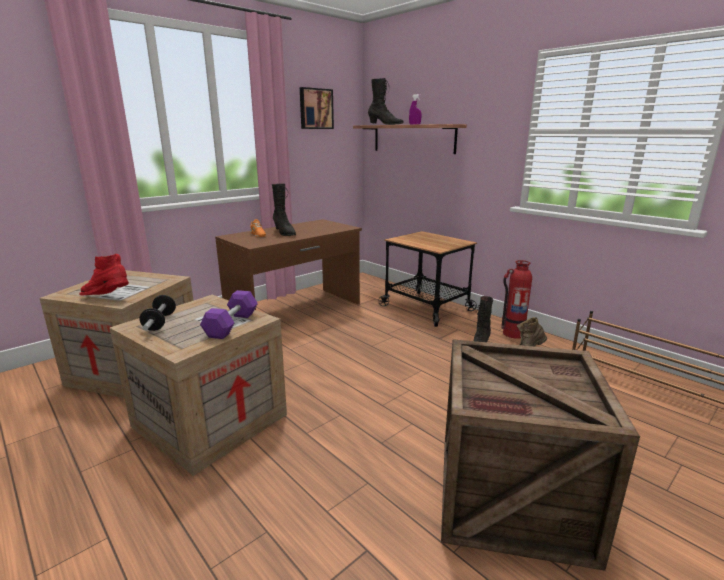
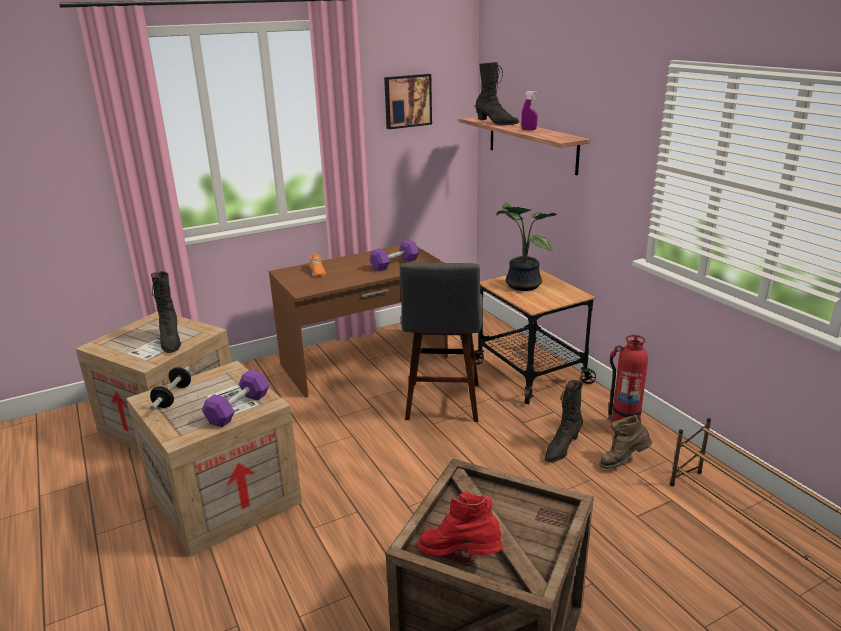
camera: 15 degrees right, 5 degrees up
(108, 298) = (136, 355): red boot -> red boot (460, 557)
(284, 233) = (349, 270): black boot -> black boot (170, 341)
(319, 228) = (395, 264): none -> purple dumbbell
(372, 332) = (443, 404): none -> grey stool
(418, 239) = (520, 285): none -> potted plant

